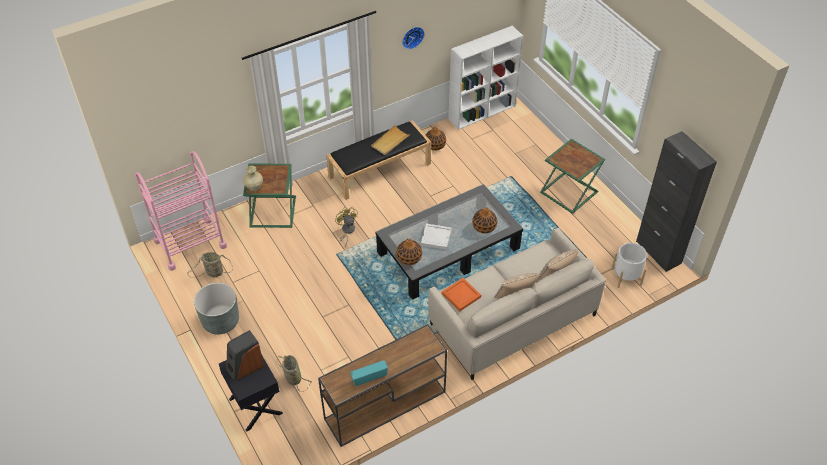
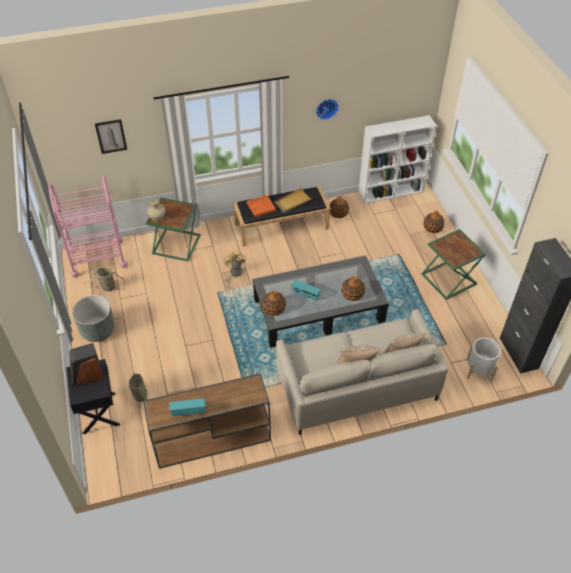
camera: 15 degrees right, 0 degrees up
(196, 107) = (111, 136): none -> picture
(436, 237) = (305, 295): white tray -> radio
(461, 296) = (306, 354): orange tray -> orange tray (261, 207)
(536, 142) = (432, 228): none -> vase

